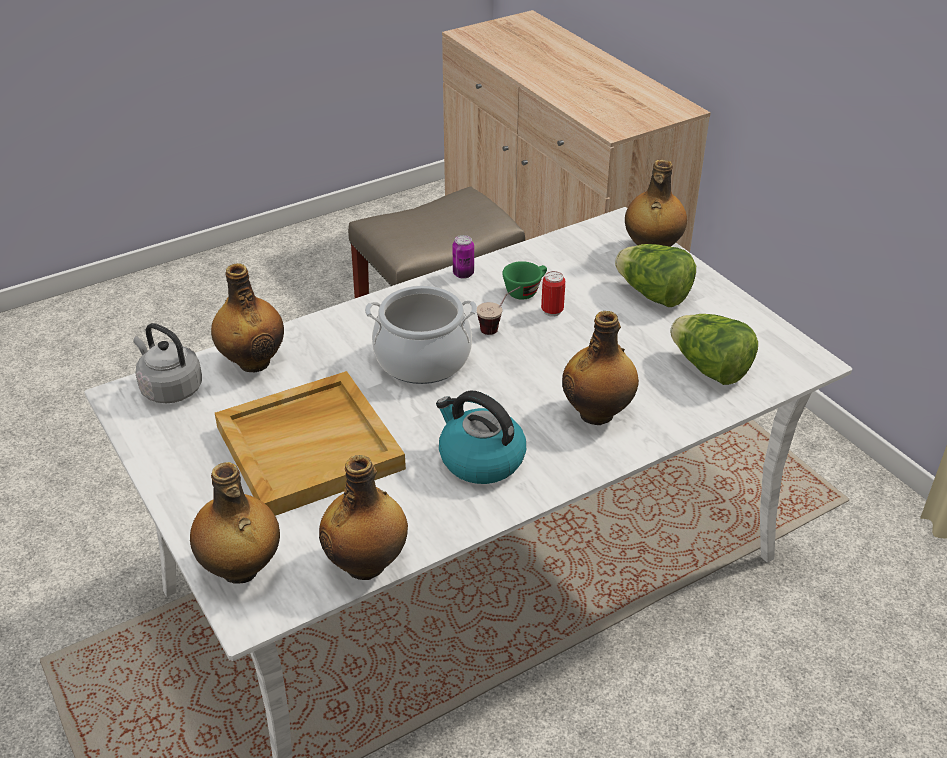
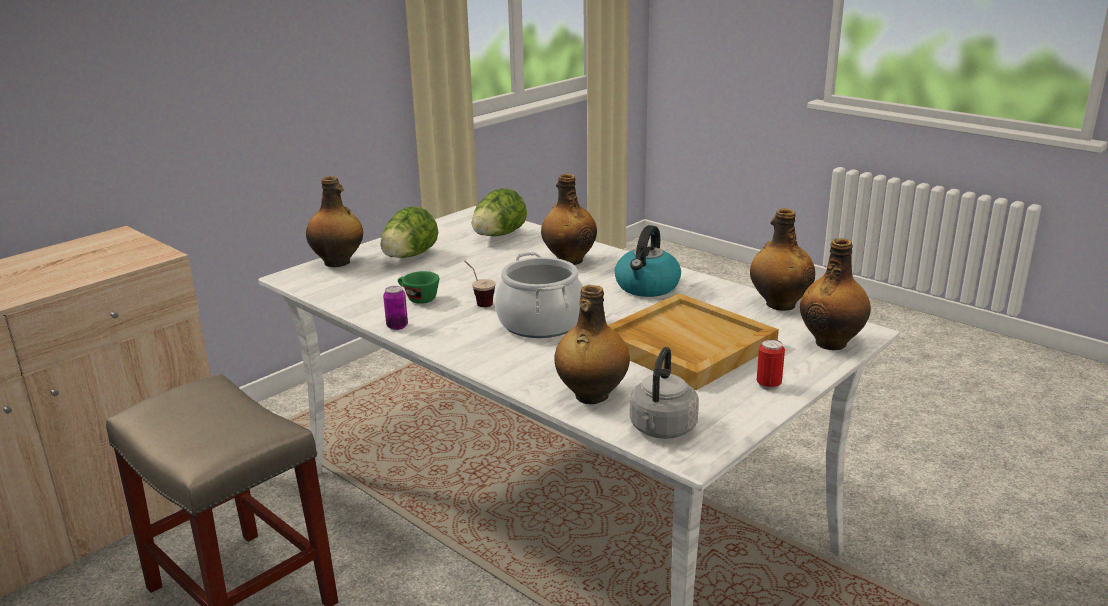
camera: 105 degrees left, 15 degrees down
(552, 311) = (446, 286): can -> can (768, 385)

